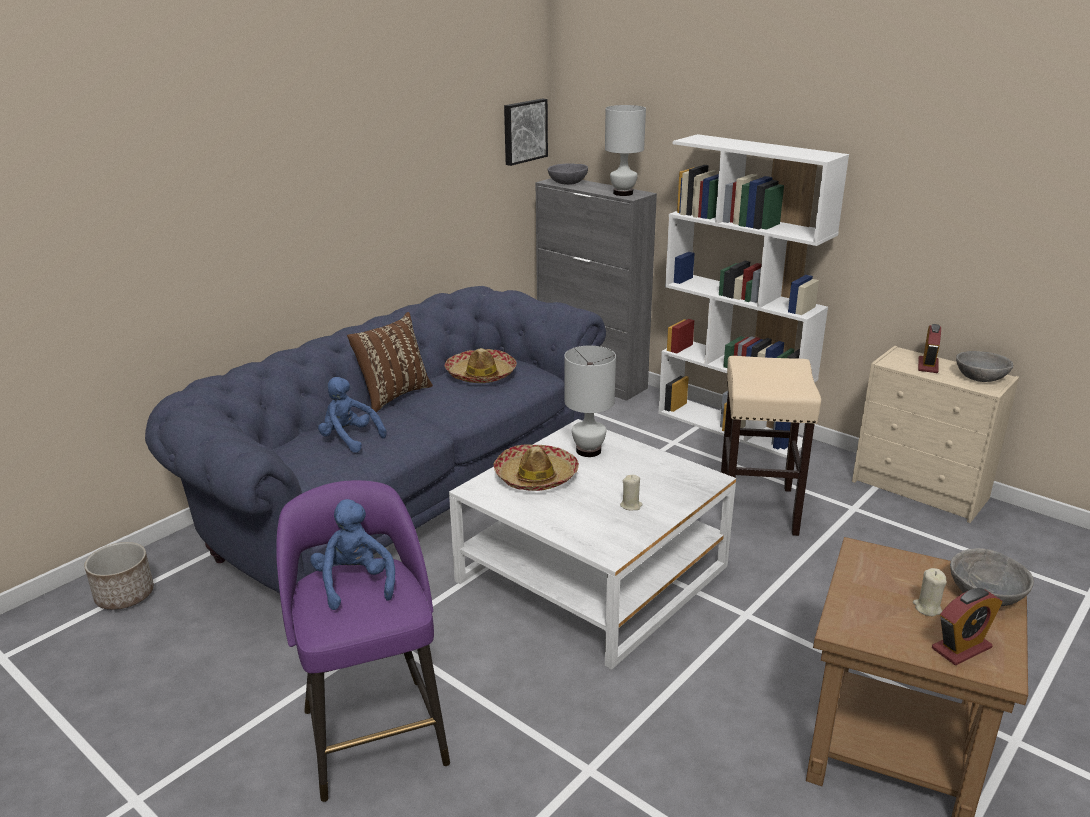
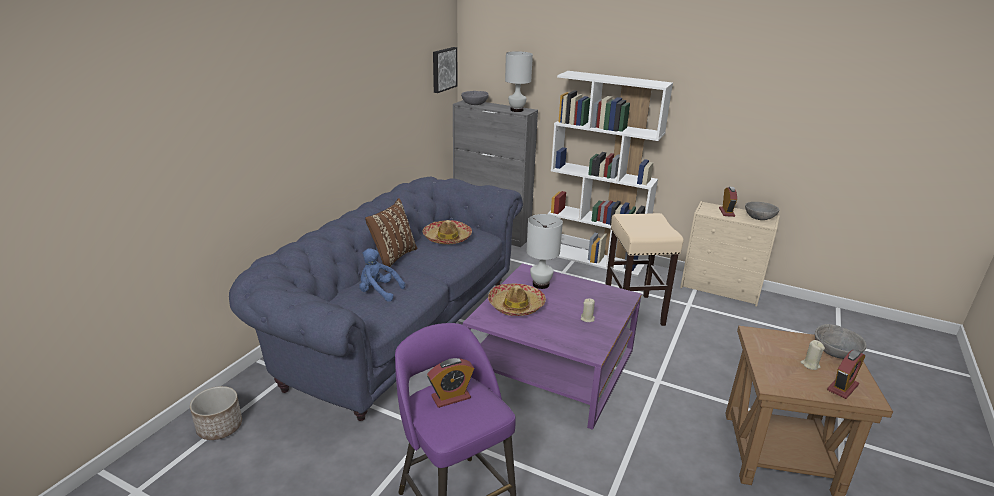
camera: 15 degrees left, 0 degrees up
(355, 583) = (451, 397): blue plush toy -> alarm clock
(592, 573) = (551, 366): white coffee table -> purple coffee table

